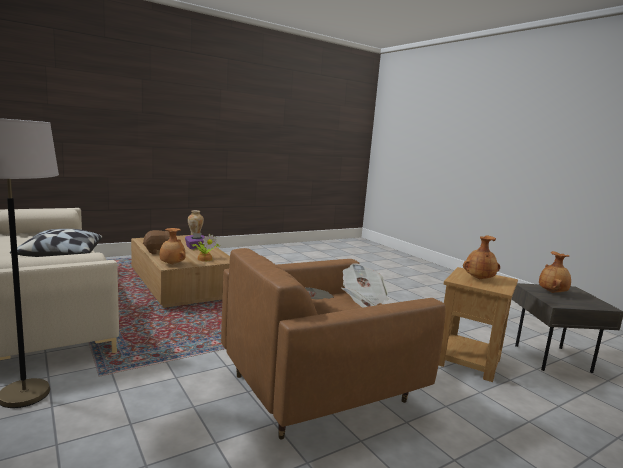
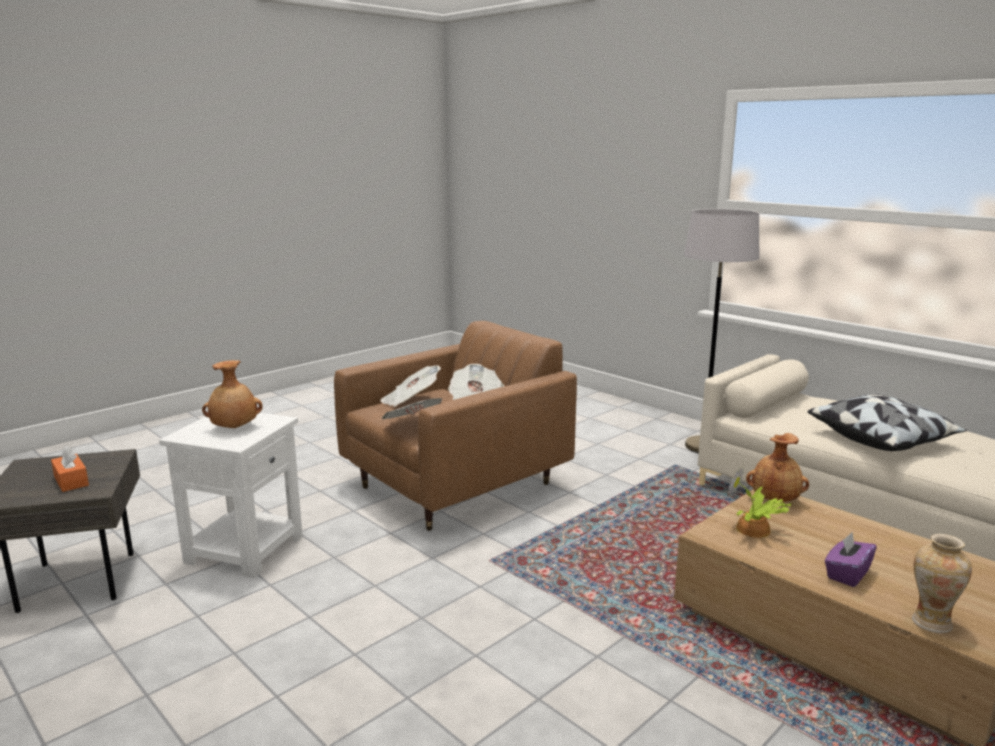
camera: 170 degrees right, 5 degrees up
(159, 251) = (873, 534): brown plush toy -> none
(468, 362) = (245, 548): brown side table -> white side table
(553, 292) = (71, 481): brown vase -> orange tissue box

